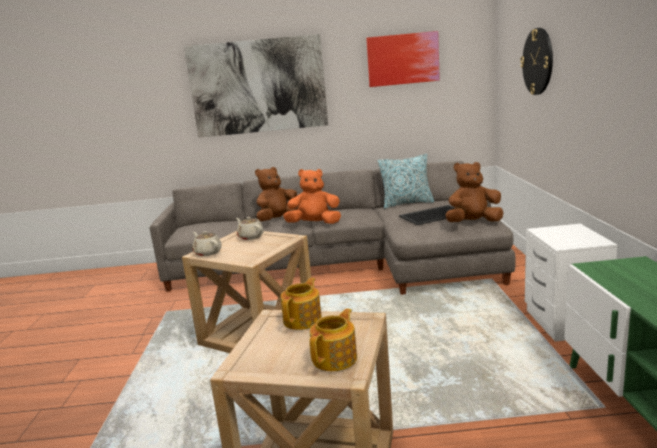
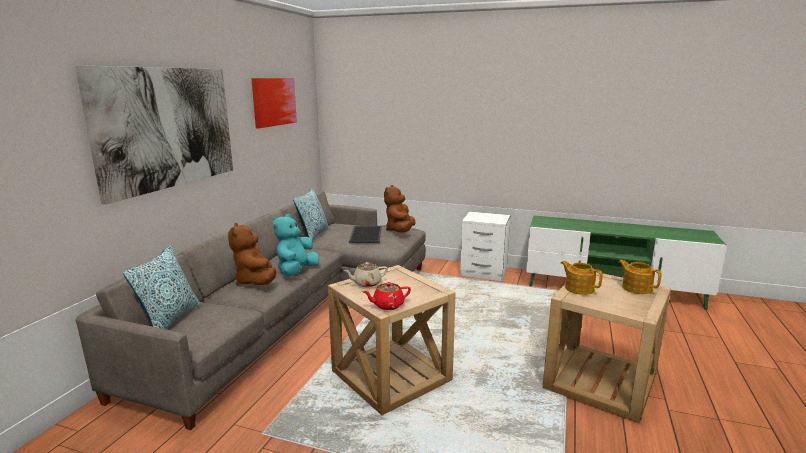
camera: 70 degrees left, 0 degrees up
(204, 223) = (170, 320): none -> pillow
(207, 252) = (387, 305): beige teapot -> red teapot
(314, 224) = (296, 272): orange plush toy -> turquoise plush toy
(538, 61) = (396, 109): wall clock -> none

